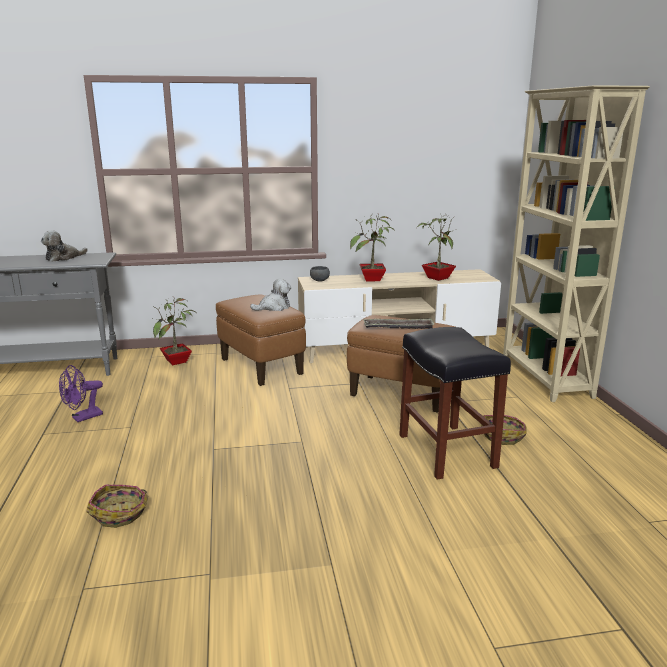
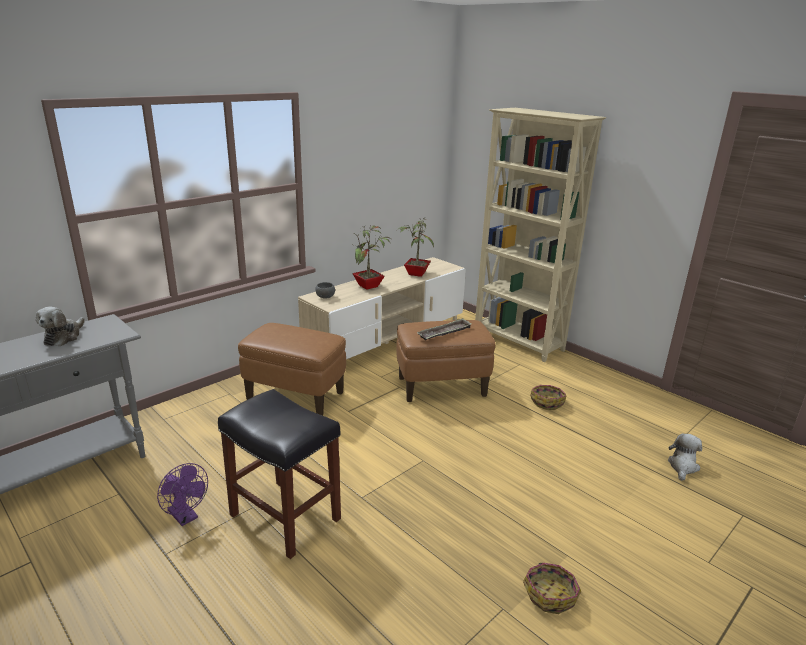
camera: 35 degrees left, 5 degrees up
(83, 418) = (186, 517): purple fan -> purple fan turned 60 degrees counterclockwise
(120, 513) = (365, 596): basket -> basket (550, 594)
(177, 362) = (202, 417): potted plant -> none
(273, 307) = (311, 337): plush toy -> plush toy (682, 466)
(448, 451) = (530, 428): black stool -> black stool (287, 517)

